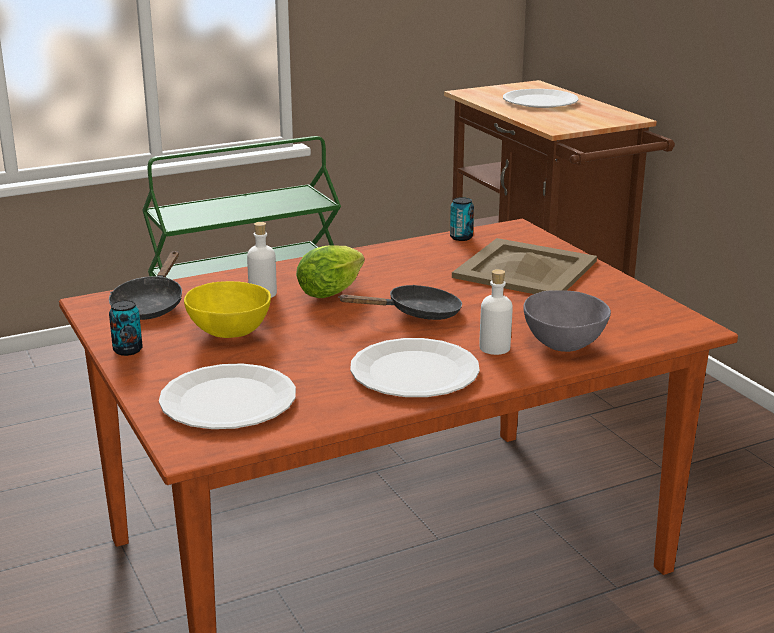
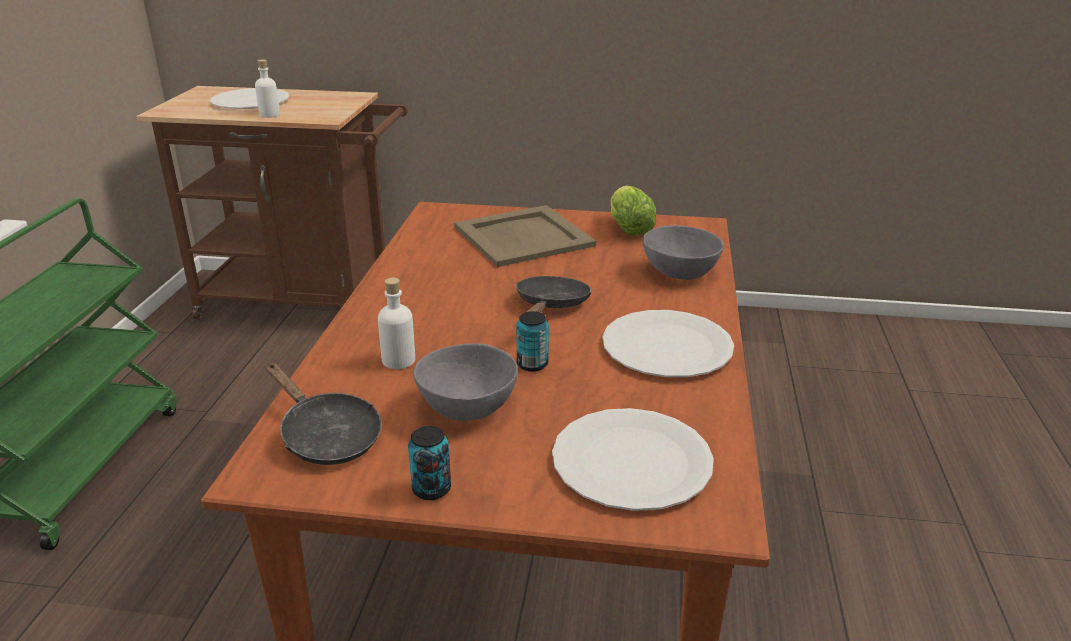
camera: 55 degrees left, 5 degrees up
(227, 332) = (466, 410): yellow bowl -> grey bowl
(333, 291) = (447, 324): lettuce -> lettuce (628, 228)
(461, 237) = (419, 234): can -> can (532, 364)
(494, 348) = (657, 299): white bottle -> white bottle (270, 115)

